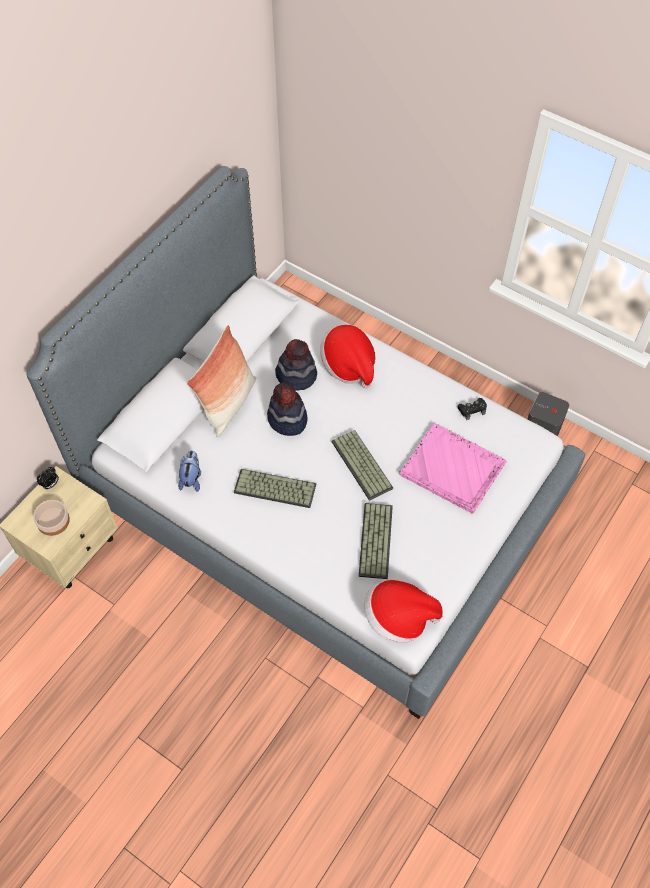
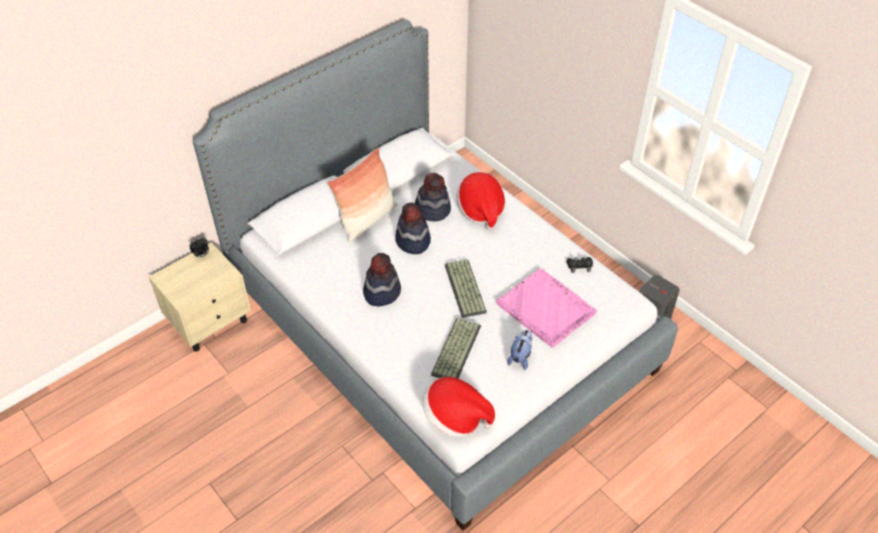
camera: 15 degrees right, 10 degrees down
(54, 521) = (193, 282): bowl -> none
(191, 478) = (315, 269): plush toy -> plush toy (520, 357)
(274, 489) = (381, 292): keyboard -> hat

